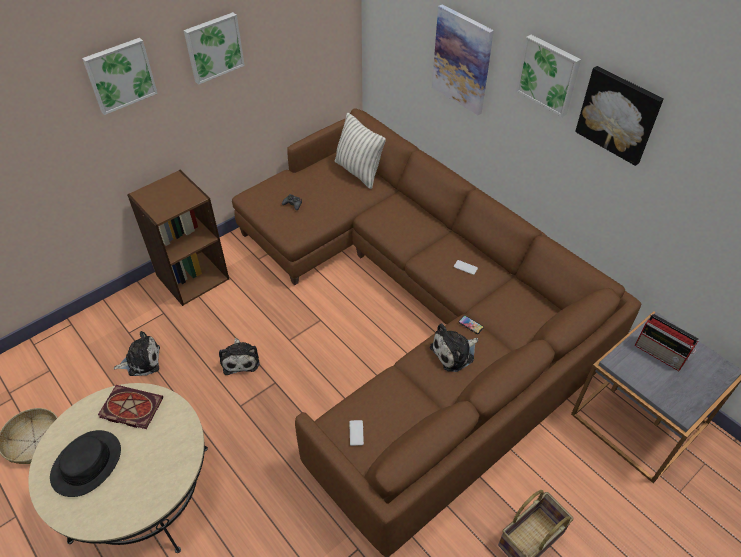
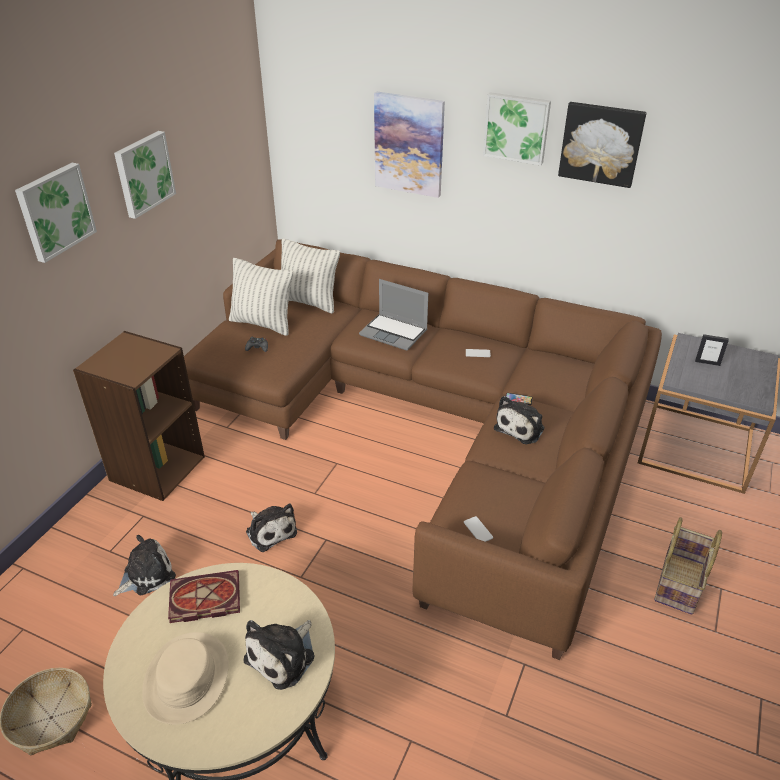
camera: 25 degrees left, 10 degrees down
(86, 463) = (186, 678): black hat -> beige hat
(154, 475) = (283, 656): none -> plush toy
(310, 182) = (263, 323): none -> pillow
(408, 224) = (394, 333): none -> laptop
(661, 354) = (707, 362): radio -> picture frame

